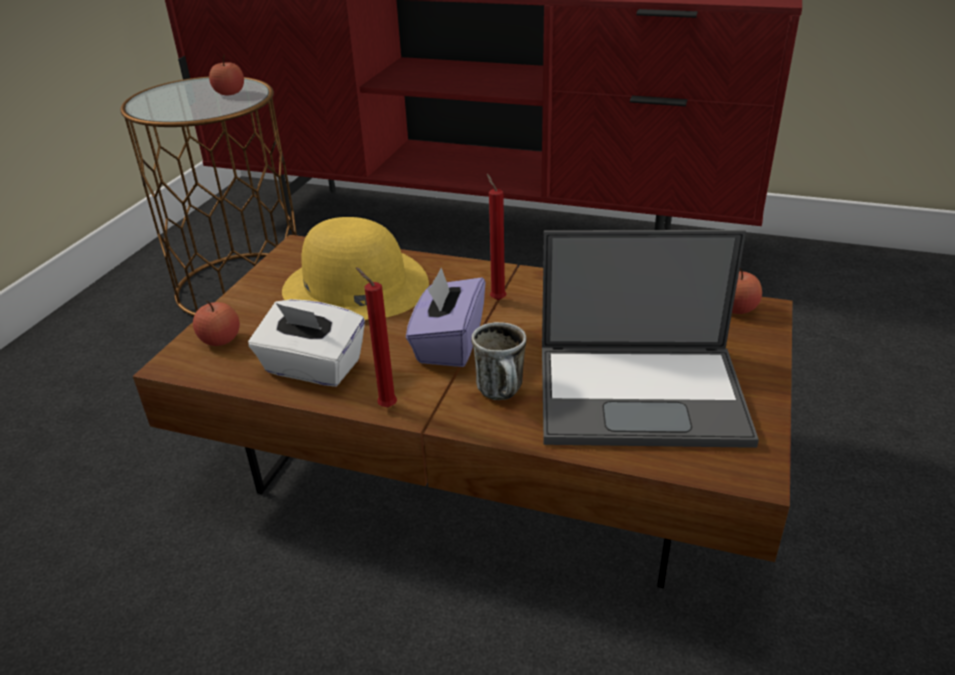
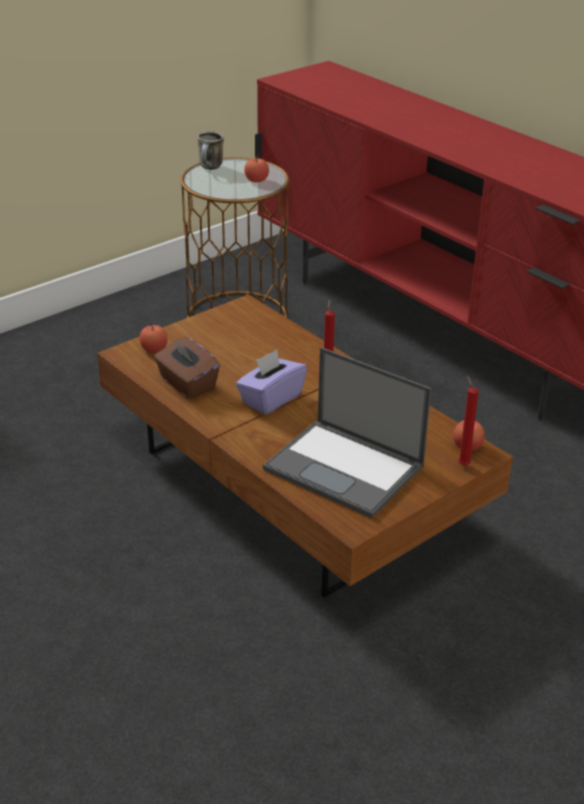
camera: 30 degrees right, 0 degrees up
(312, 368) = (187, 384): white tissue box -> brown tissue box
(354, 286) = (253, 344): yellow hat -> none
(385, 406) = (204, 418): red candle -> red candle (462, 464)
(504, 394) = (271, 437): mug -> mug (210, 168)

